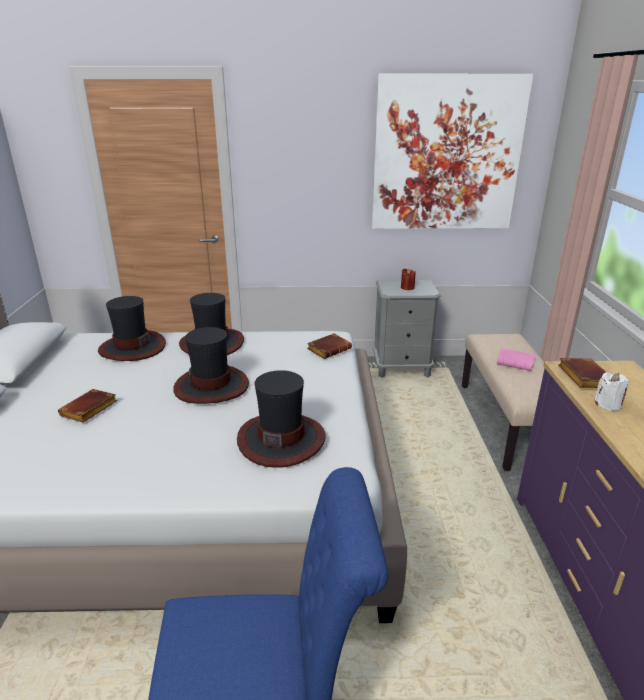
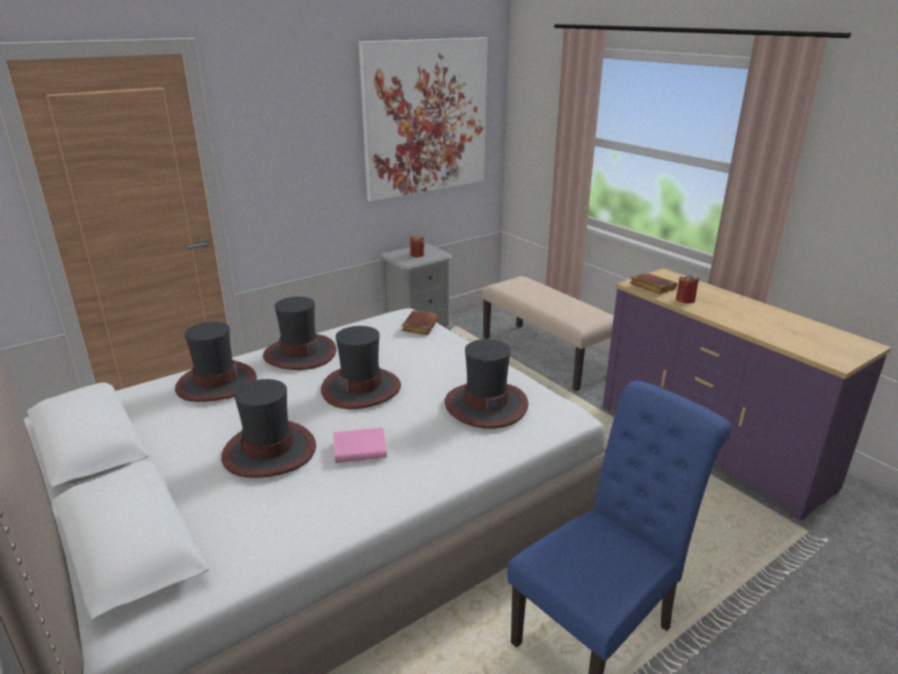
camera: 35 degrees left, 0 degrees up
(89, 410) = (270, 451): brown book -> hat
(516, 362) = (547, 298): pink book -> pink book (361, 449)
(608, 404) = (685, 300): white candle -> red candle

